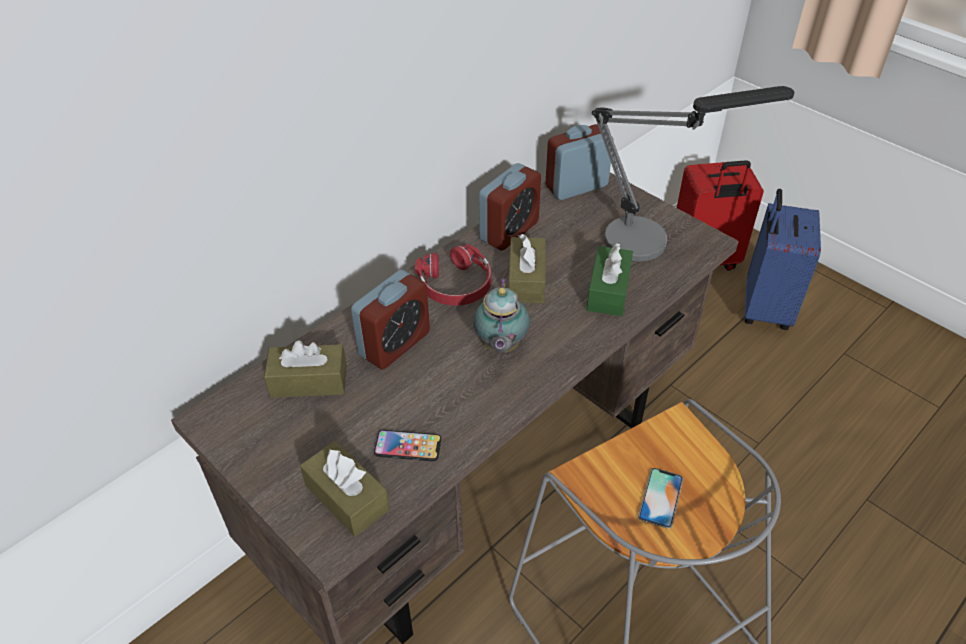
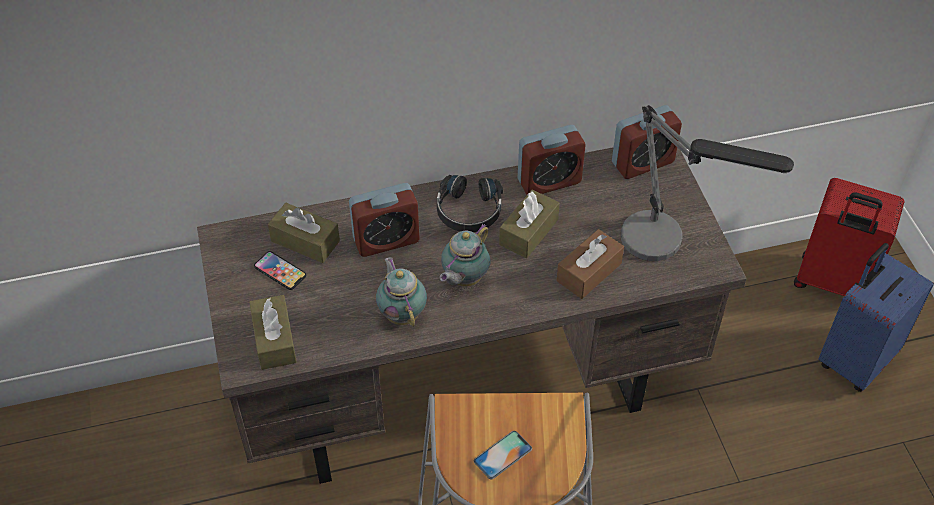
camera: 30 degrees right, 5 degrees up
(408, 446) = (340, 324): phone -> phone (280, 271)
(456, 285) = (469, 211): red headphones -> black headphones
(465, 406) = (402, 313): none -> teapot
(576, 186) = (642, 163): alarm clock -> alarm clock turned 150 degrees clockwise
(608, 291) = (589, 272): green tissue box -> brown tissue box

